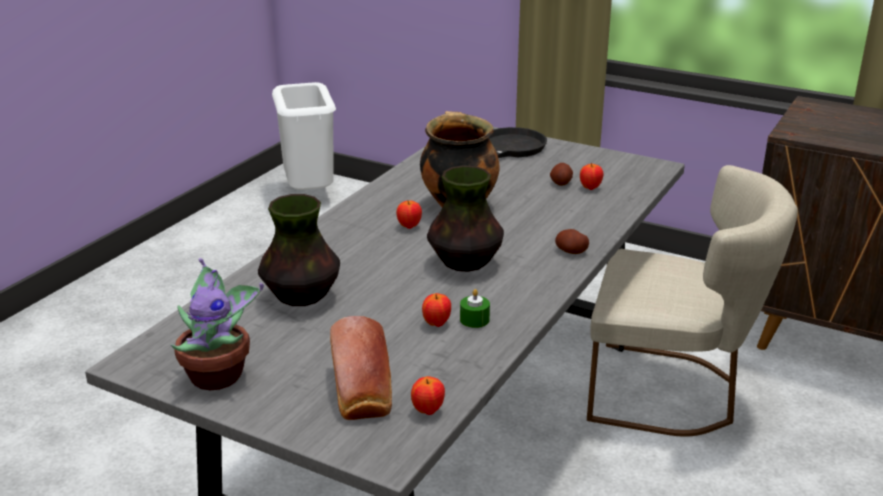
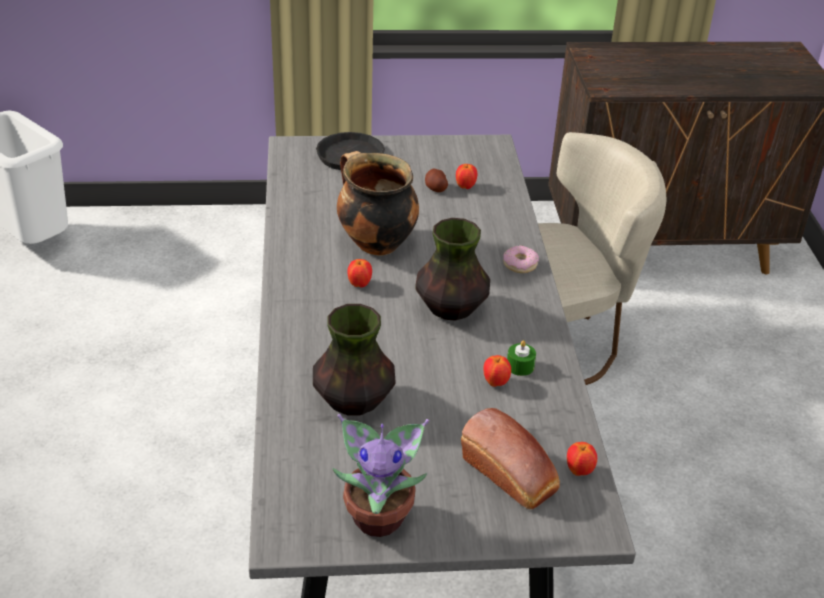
camera: 35 degrees left, 10 degrees up
(571, 251) = (520, 264): potato -> donut

